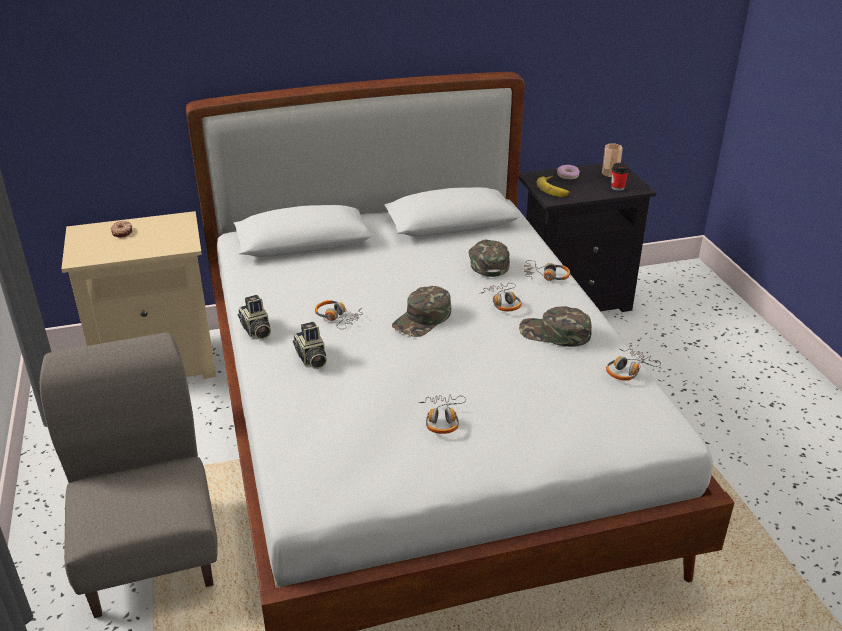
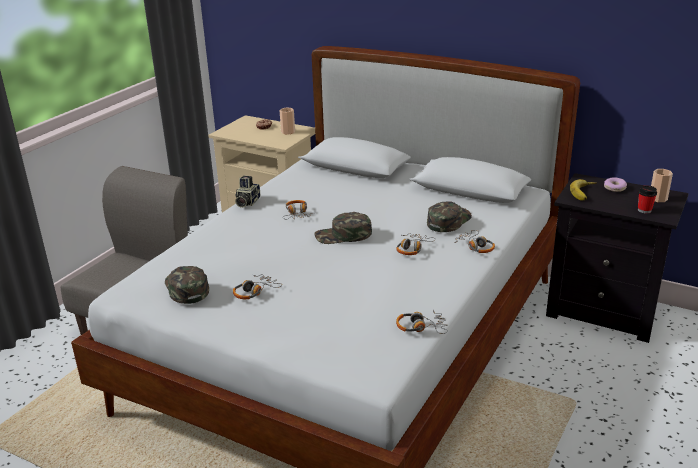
camera: 45 degrees right, 5 degrees down
(165, 228) = (288, 132): none -> cup
(311, 359) = (246, 228): camera -> none
(554, 333) = (411, 281): green cap -> green cap (186, 288)

